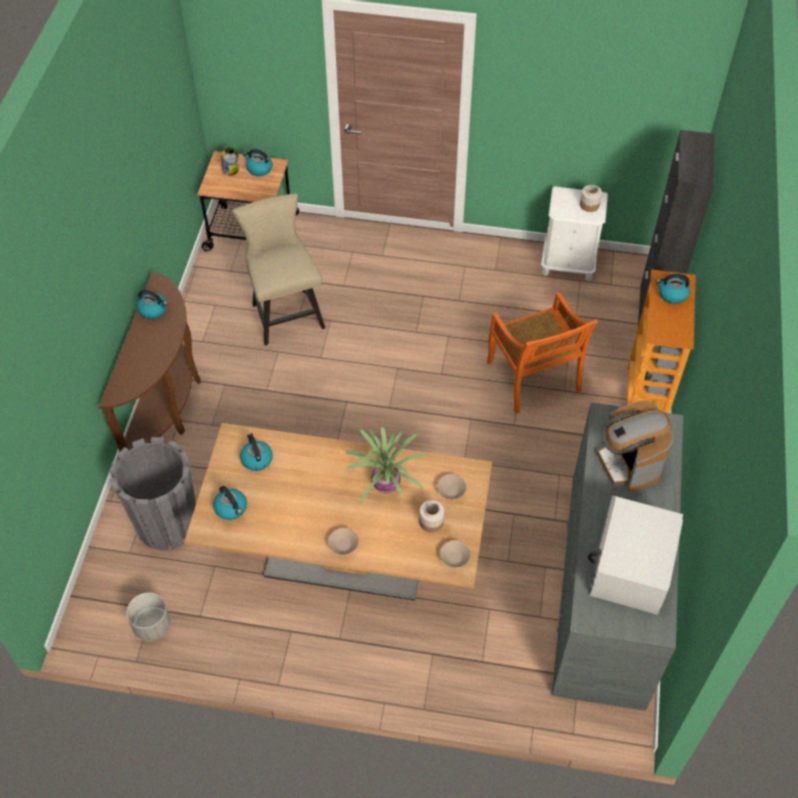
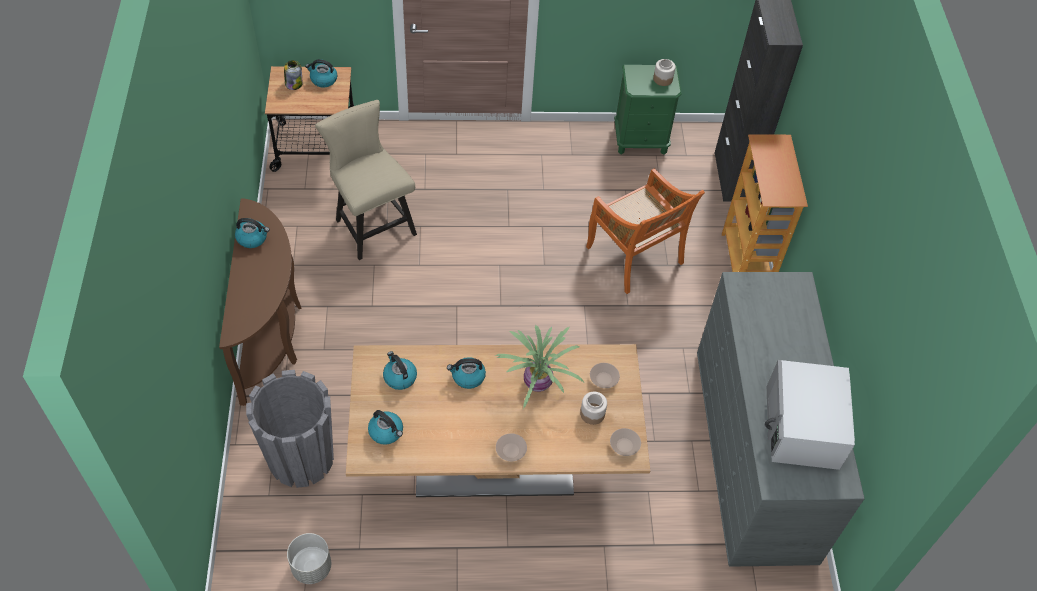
camera: 15 degrees left, 0 degrees up
(568, 264) = (641, 140): white nightstand -> green nightstand
(628, 463) = (773, 326): coffee machine -> none
(672, 294) = (774, 156): kettle -> kettle (467, 377)

